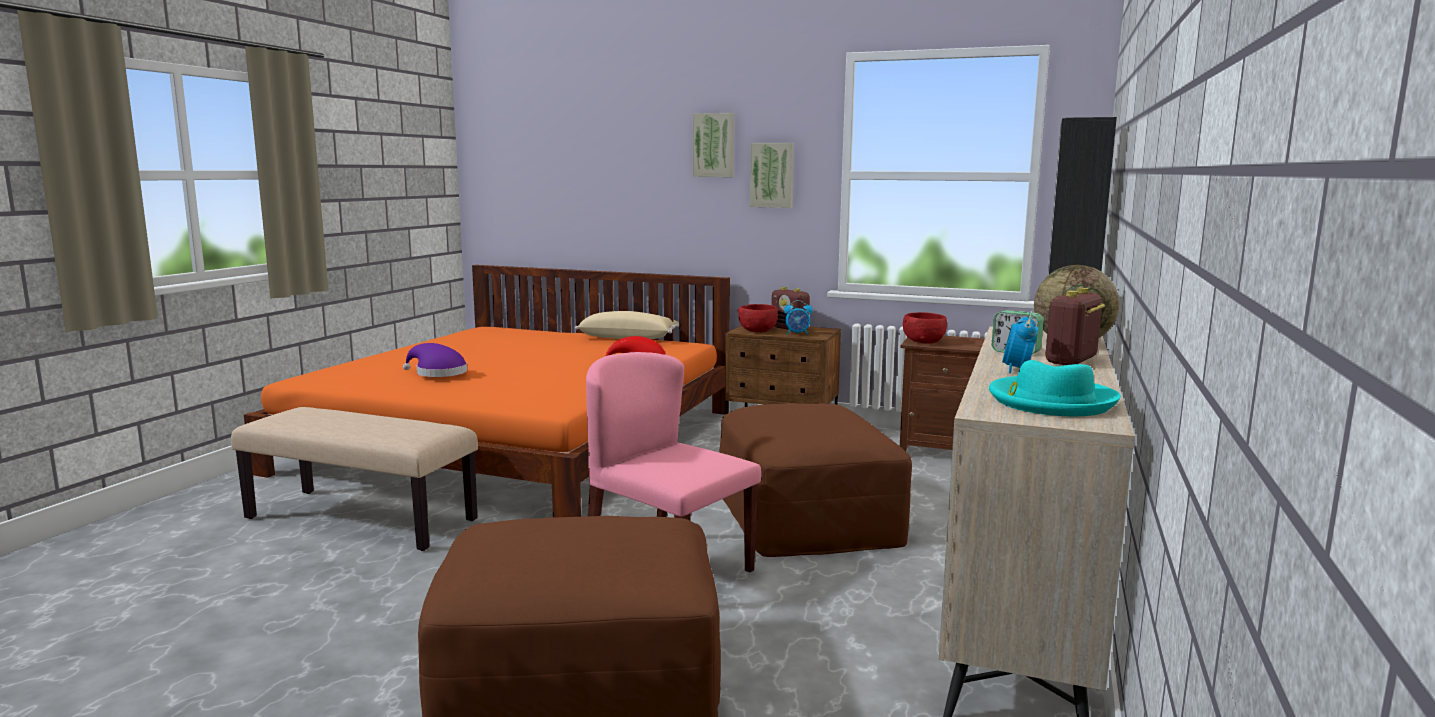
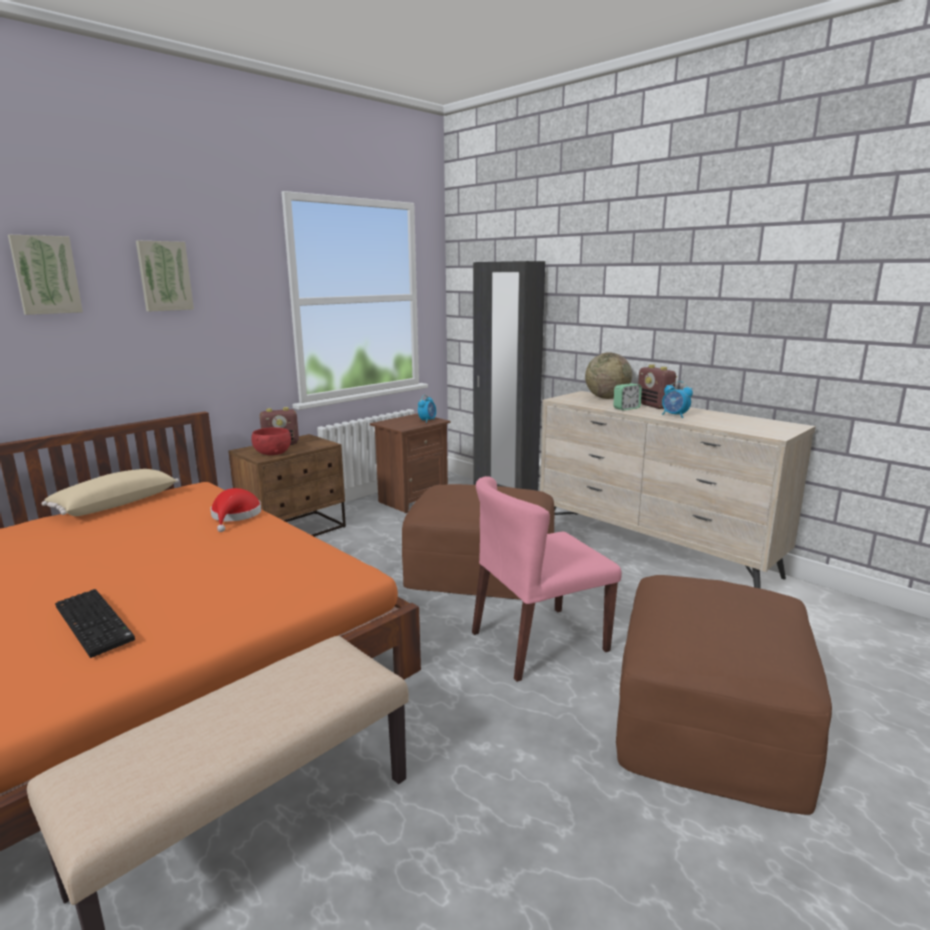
camera: 65 degrees left, 5 degrees up
(438, 373) = (96, 623): purple hat -> keyboard
(772, 175) = (230, 305): picture -> picture (45, 275)
(797, 334) = (306, 446): alarm clock -> alarm clock (427, 421)
(923, 342) = (402, 426): red bowl -> none
(1050, 401) = (750, 423): turquoise hat -> none

